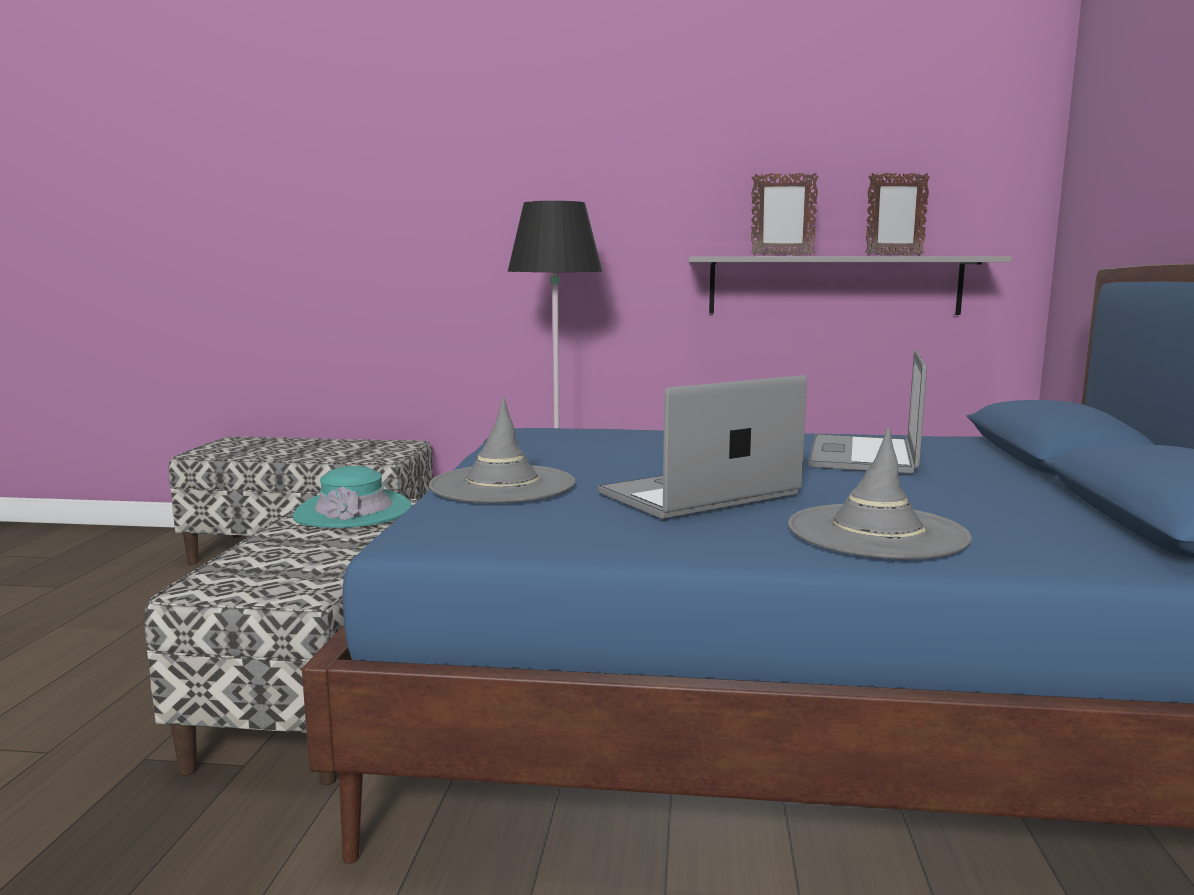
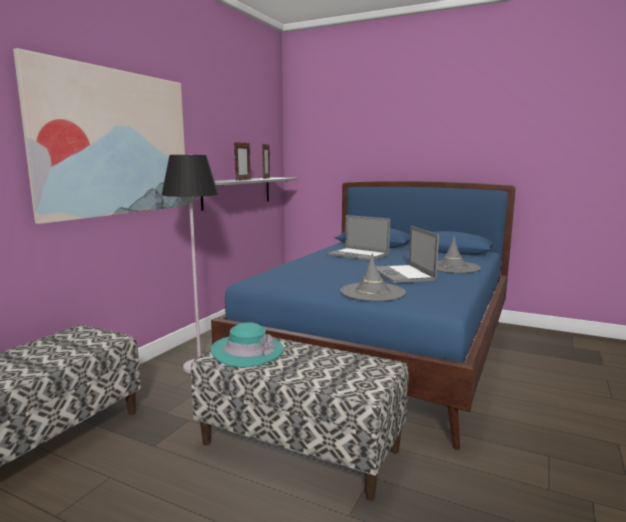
camera: 70 degrees left, 0 degrees up
(521, 191) = (115, 143): none -> picture

